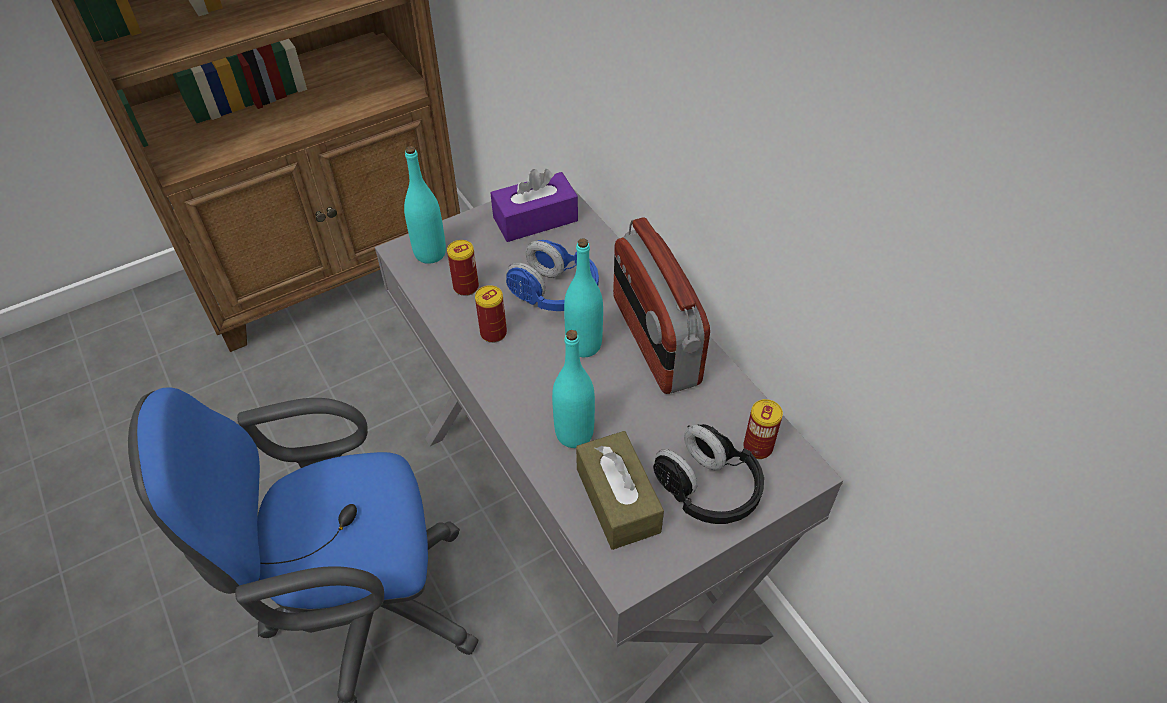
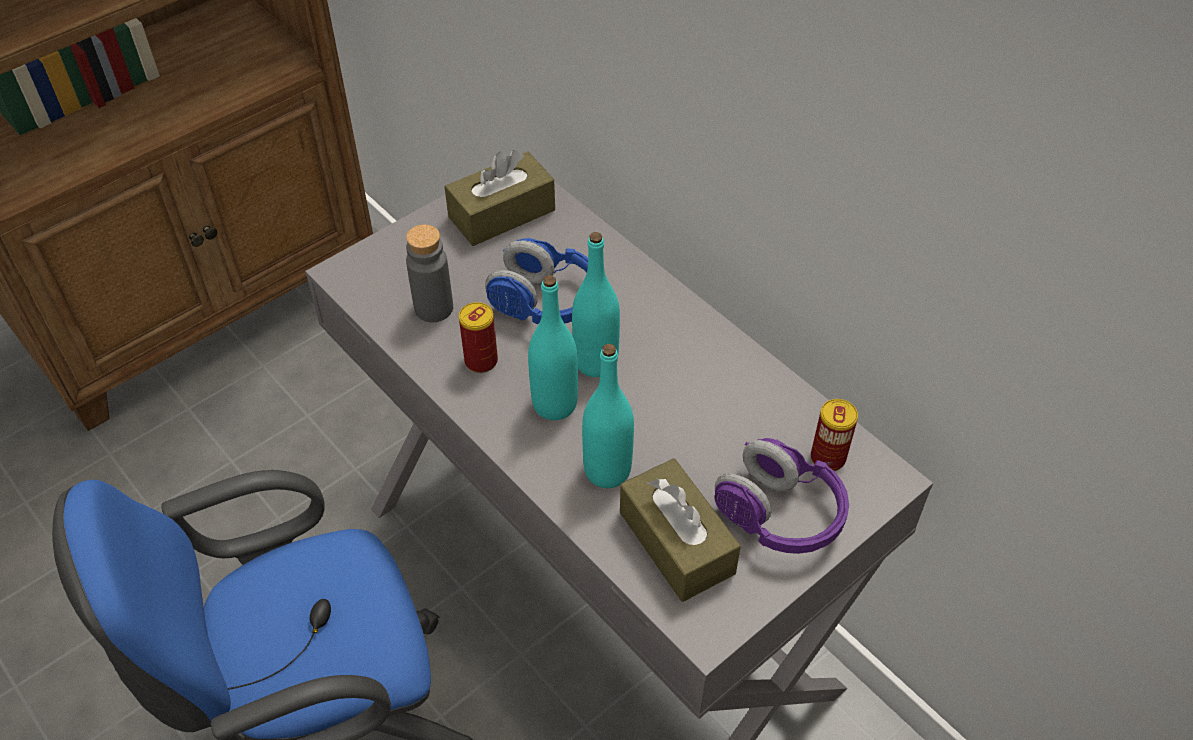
camera: 10 degrees left, 0 degrees up
(430, 253) = (378, 271): turquoise bottle -> turquoise bottle (554, 404)
(466, 287) = (434, 308): can -> grey bottle
(535, 219) = (502, 213): purple tissue box -> brown tissue box
(654, 340) = (679, 346): radio -> none
(707, 489) = (779, 514): black headphones -> purple headphones

